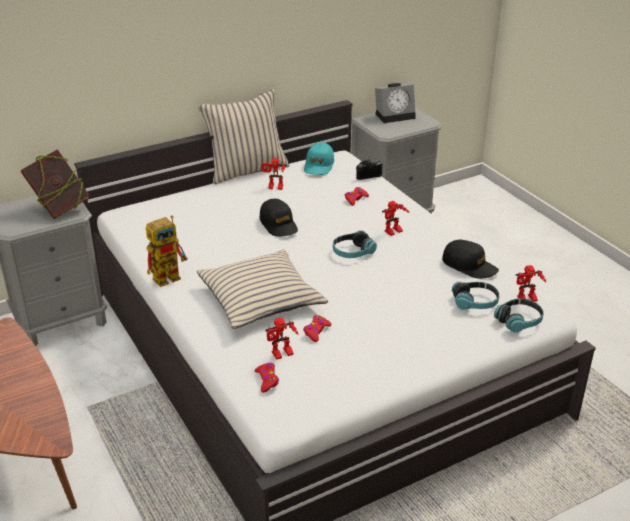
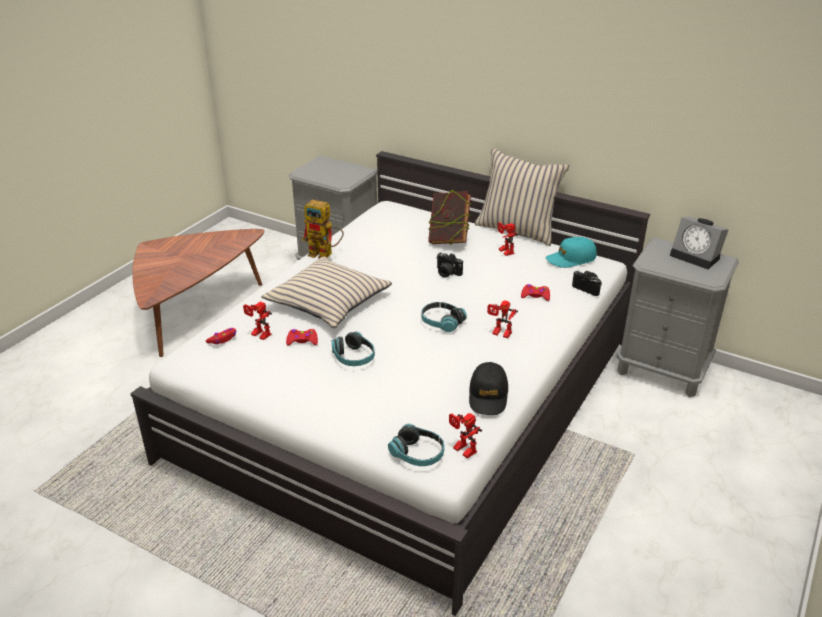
camera: 60 degrees right, 0 degrees up
(60, 208) = (343, 176): book -> book (449, 240)
(278, 224) = (447, 273): black cap -> camera
(475, 302) = (425, 416): headphones -> headphones (353, 357)

